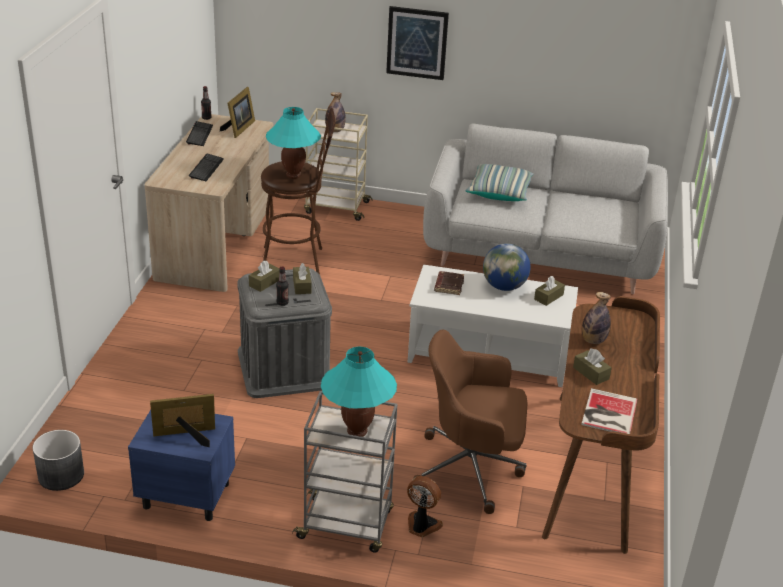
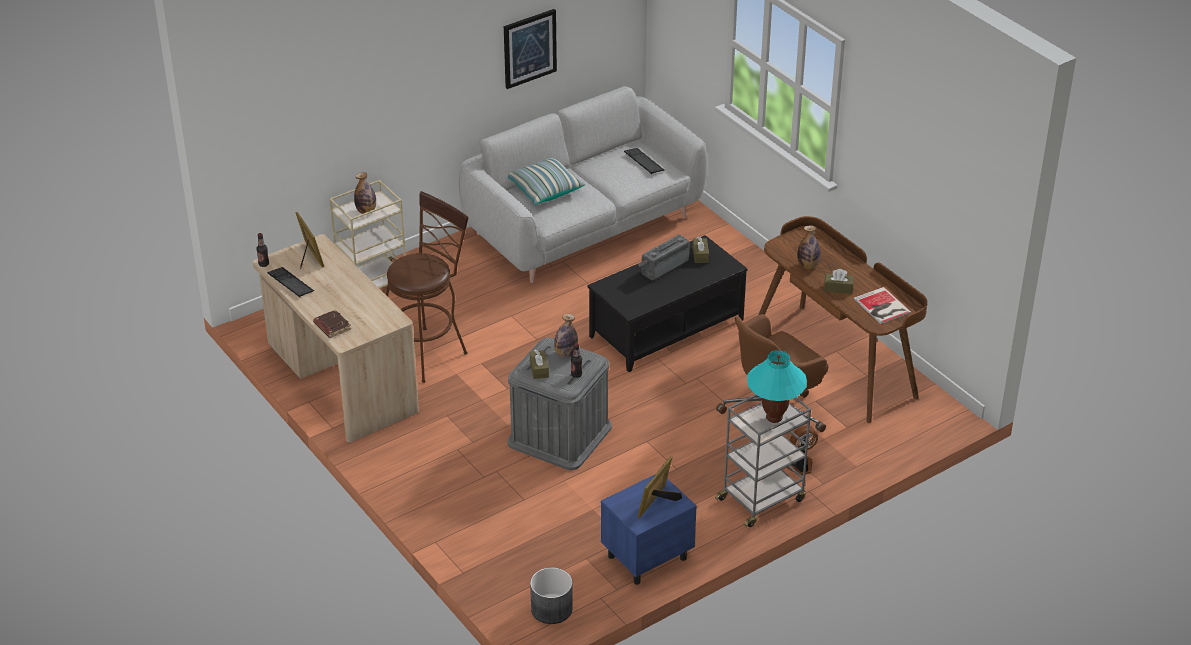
camera: 45 degrees left, 5 degrees up
(206, 168) = (357, 308): keyboard -> keyboard (643, 161)
(293, 175) = (427, 271): turquoise table lamp -> none
(302, 285) = (565, 354): brown tissue box -> bottle
(417, 43) = (411, 89): picture -> picture (529, 48)
(448, 285) = (629, 289): brown book -> brown book (331, 326)
(489, 352) = (665, 327): white coffee table -> black coffee table
(504, 286) = (663, 266): globe -> radio

